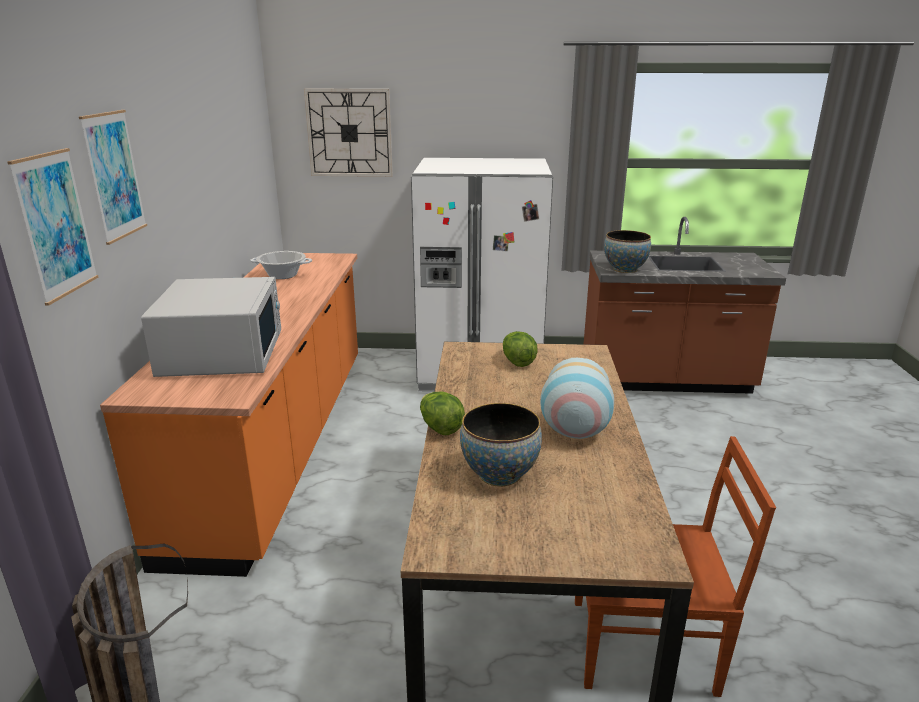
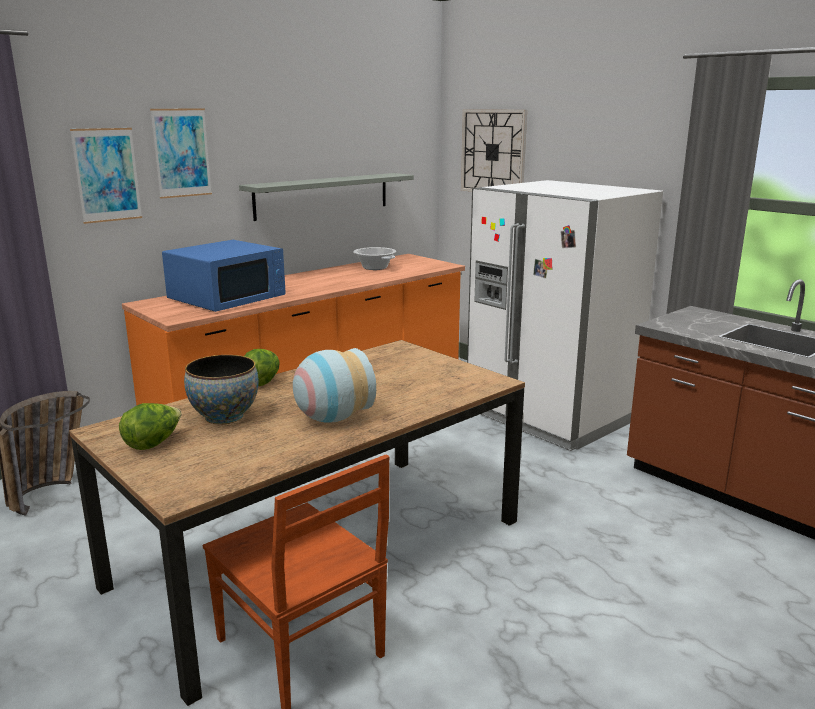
camera: 45 degrees right, 5 degrees down
(217, 204) = (323, 195): none -> grey shelf
(223, 353) = (228, 298): white microwave -> blue microwave
(517, 362) = (416, 367): lettuce -> lettuce (153, 443)
(625, 269) = (678, 327): bowl -> none

